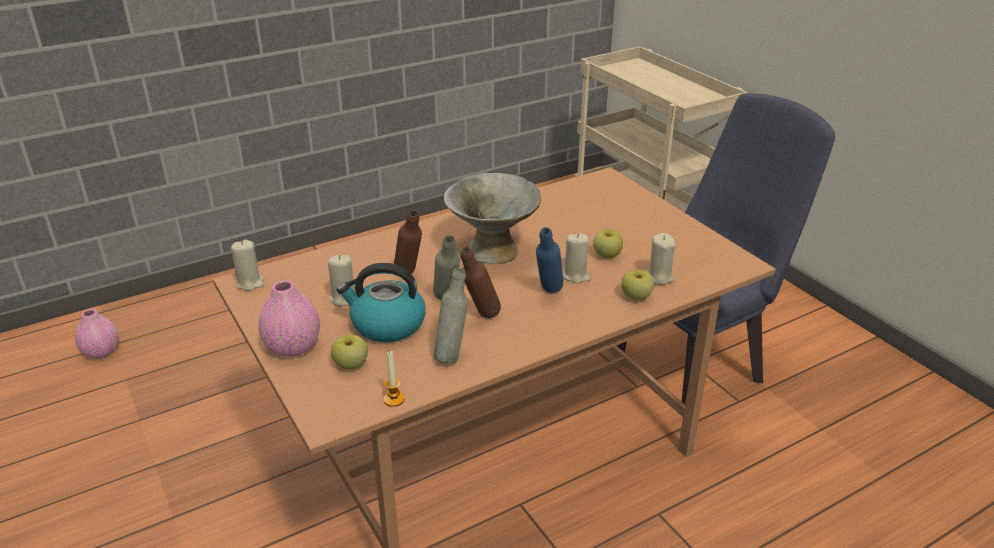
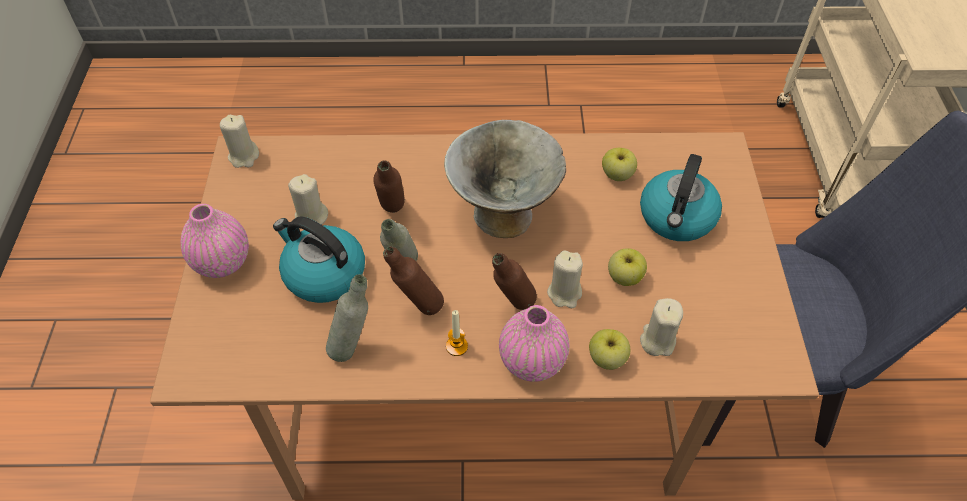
camera: 30 degrees right, 20 degrees up
(101, 352) = (217, 112): pink vase -> pink vase (532, 361)
(351, 365) = (254, 312): apple -> apple (617, 175)
(394, 399) = (259, 379): candle -> candle (456, 346)
(548, 294) = (513, 308): blue bottle -> brown bottle
(611, 217) = (677, 218): none -> kettle

